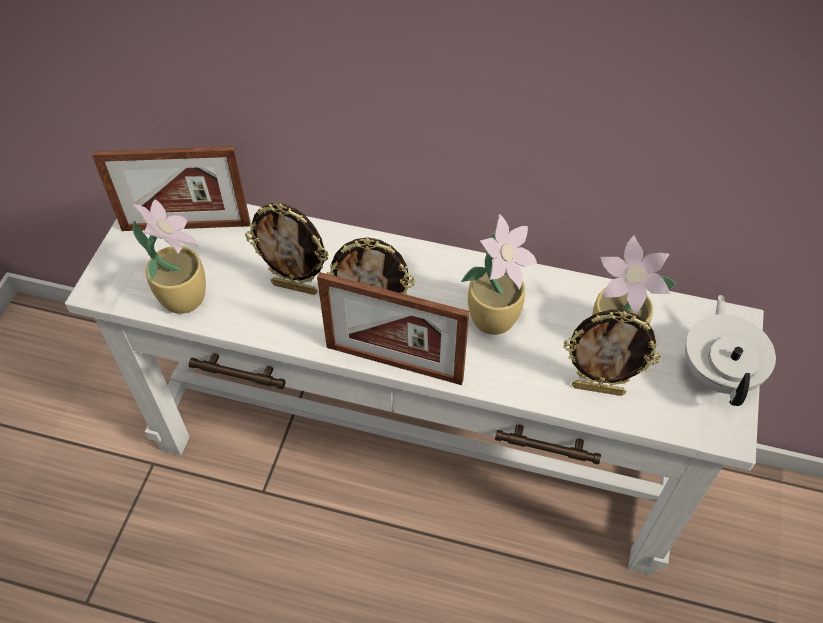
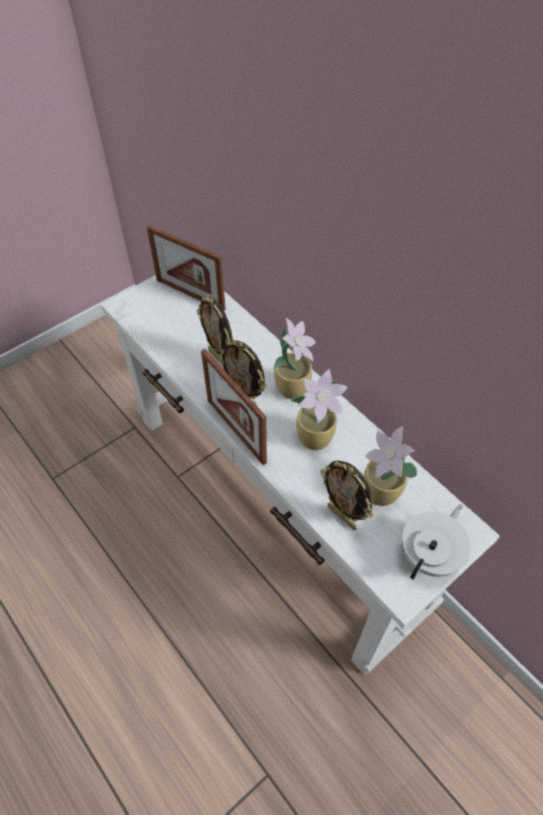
camera: 35 degrees right, 0 degrees up
(184, 296) = (159, 331): potted plant -> potted plant (293, 387)

